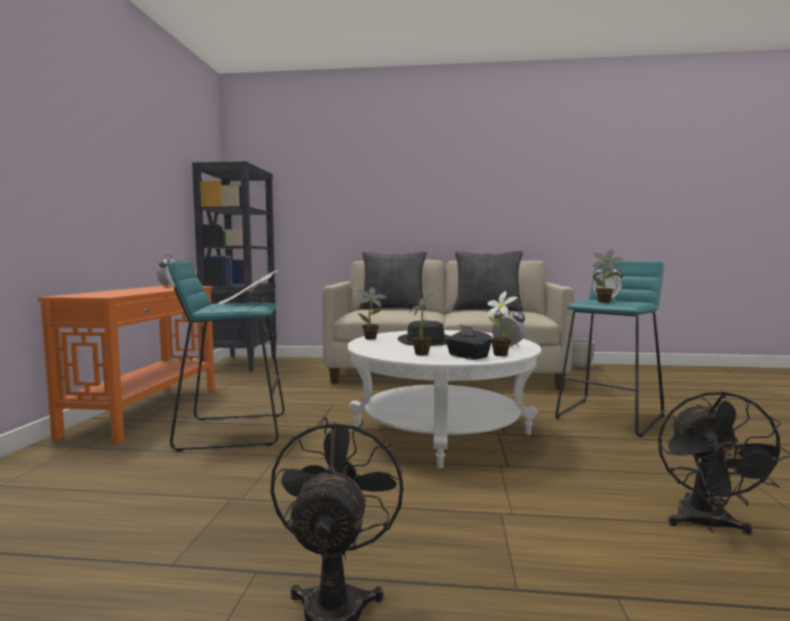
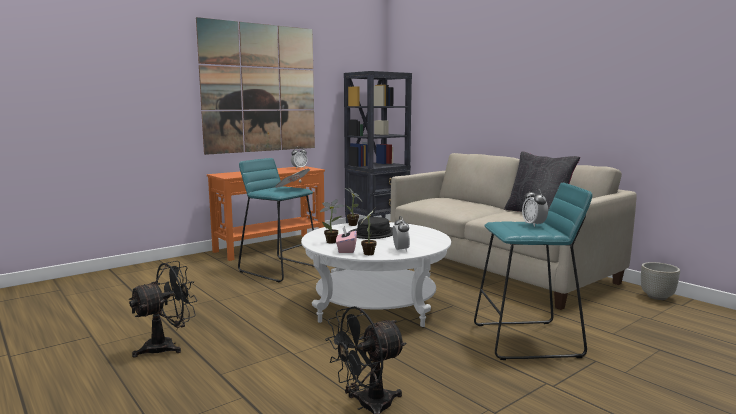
camera: 45 degrees right, 5 degrees up
(103, 161) = (260, 88): none -> picture
(393, 308) = (465, 200): black pillow -> none
(467, 356) = (346, 250): black tissue box -> pink tissue box
(606, 302) = (513, 226): potted plant -> none

